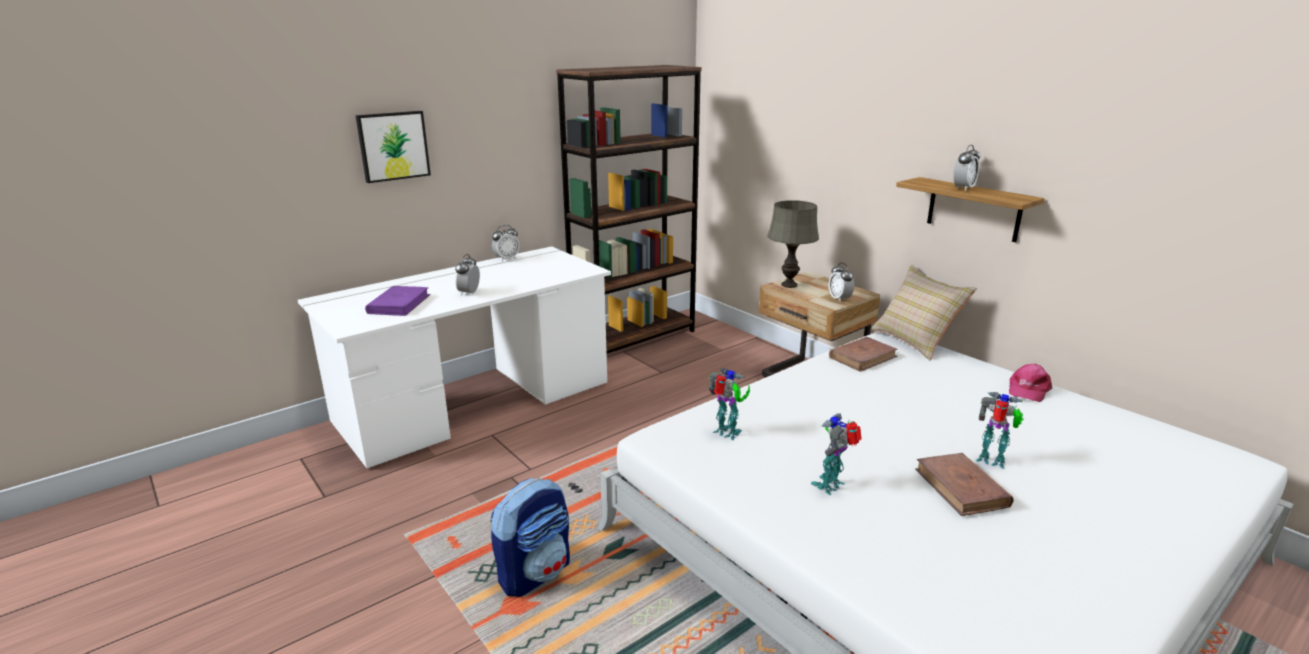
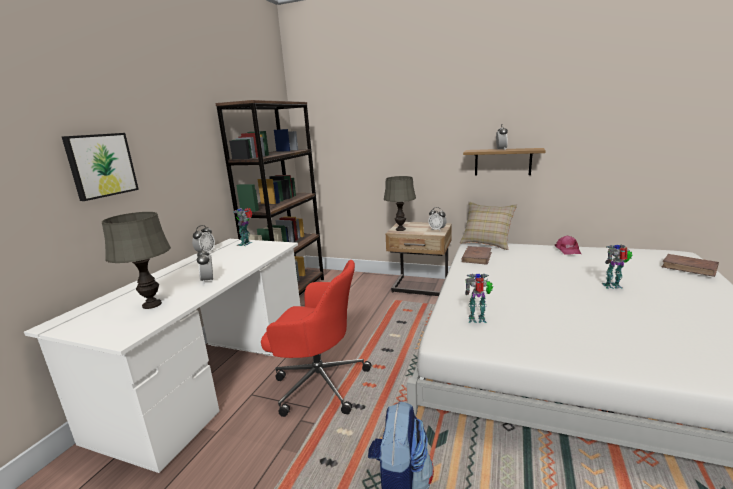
camera: 30 degrees left, 5 degrees down
(399, 304) = (151, 305): purple book -> grey table lamp
(562, 449) = (318, 382): none -> red office chair
(831, 485) = (574, 327): toy robot -> toy robot (246, 243)
(961, 488) = (626, 304): brown book -> brown book (689, 267)

